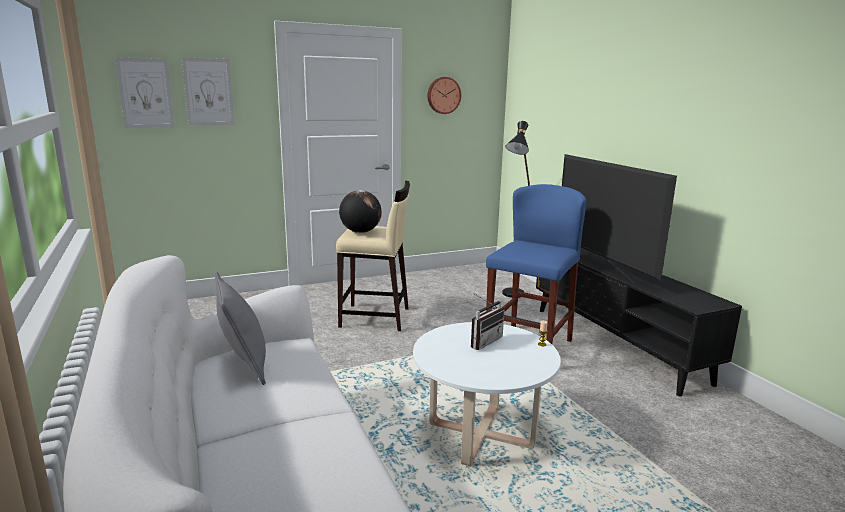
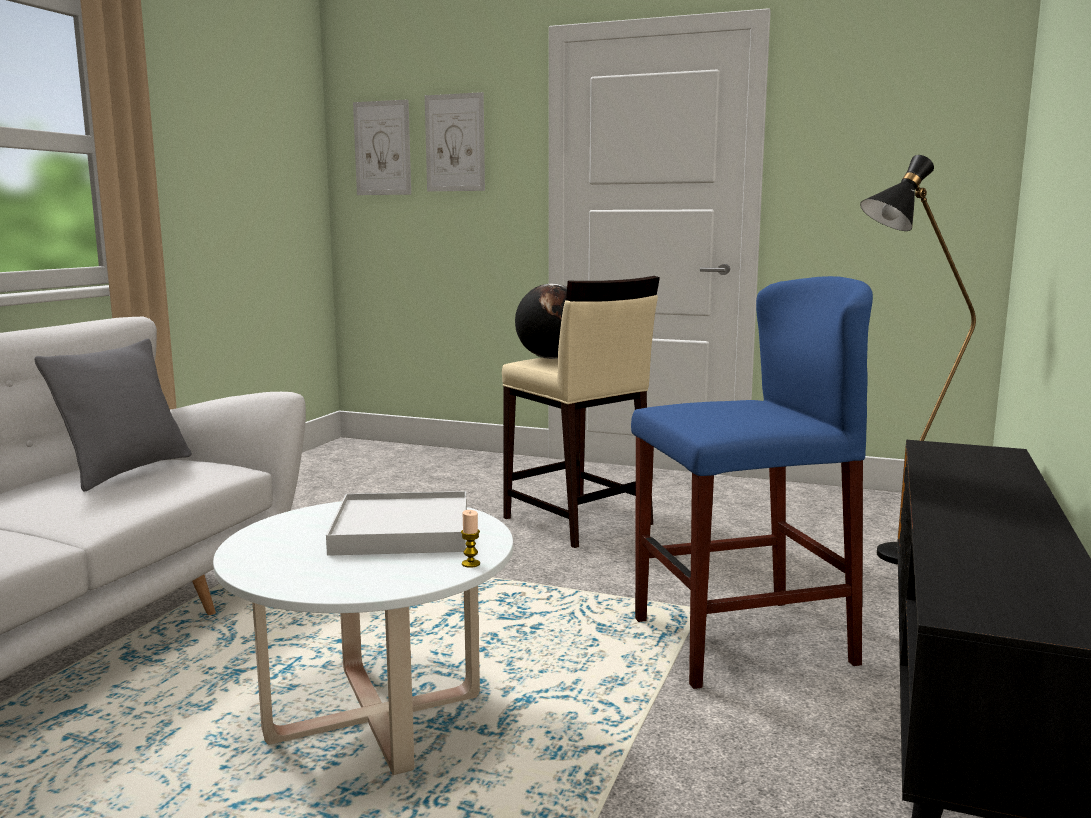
camera: 45 degrees right, 5 degrees down
(443, 95) = (858, 131): wall clock -> none
(482, 341) = (402, 530): radio -> white tray
(602, 268) = (937, 495): television -> none

